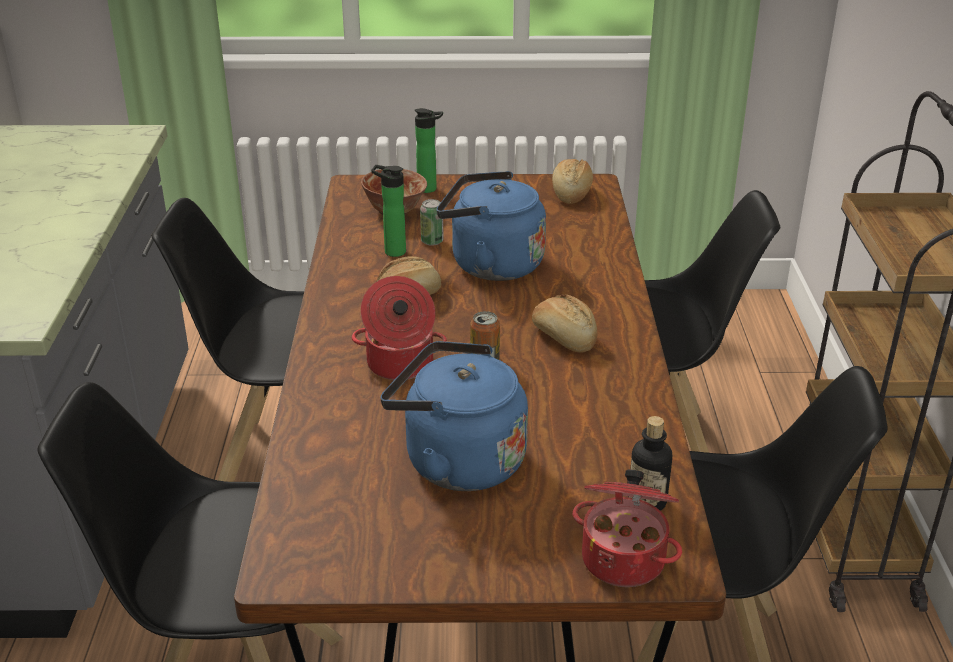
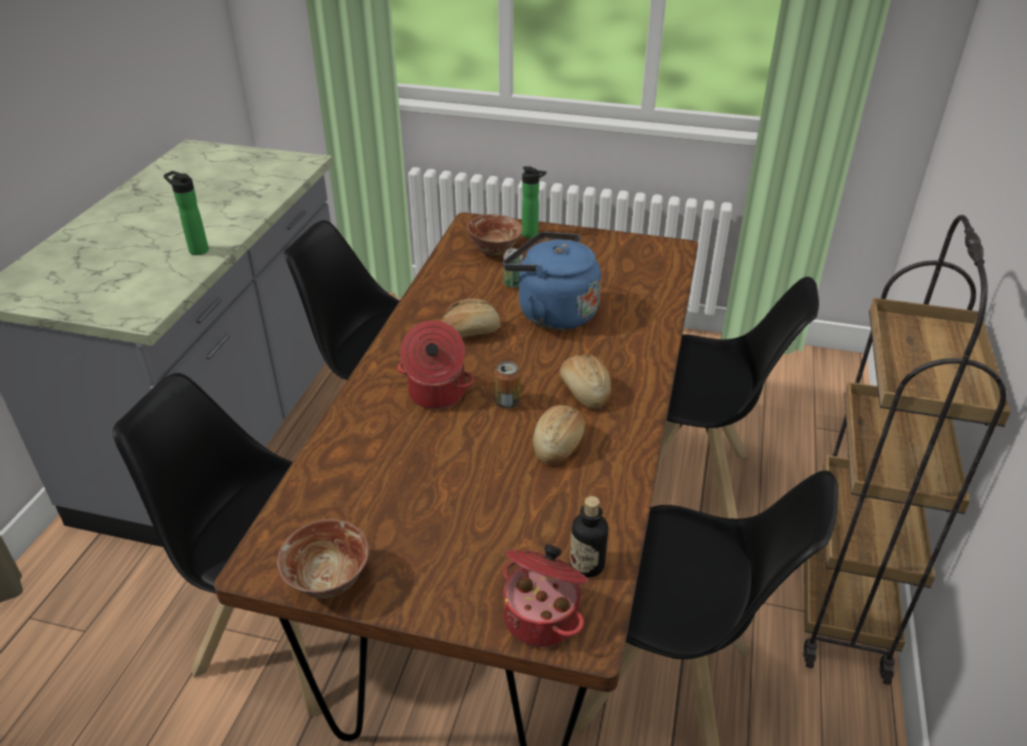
camera: 15 degrees right, 5 degrees up
(373, 571) = (330, 582): none -> bowl
(391, 251) = (476, 288): bottle -> bottle (196, 250)
(457, 461) = (443, 493): blue kettle -> none
(571, 192) = (651, 254): bread -> bread (559, 444)

